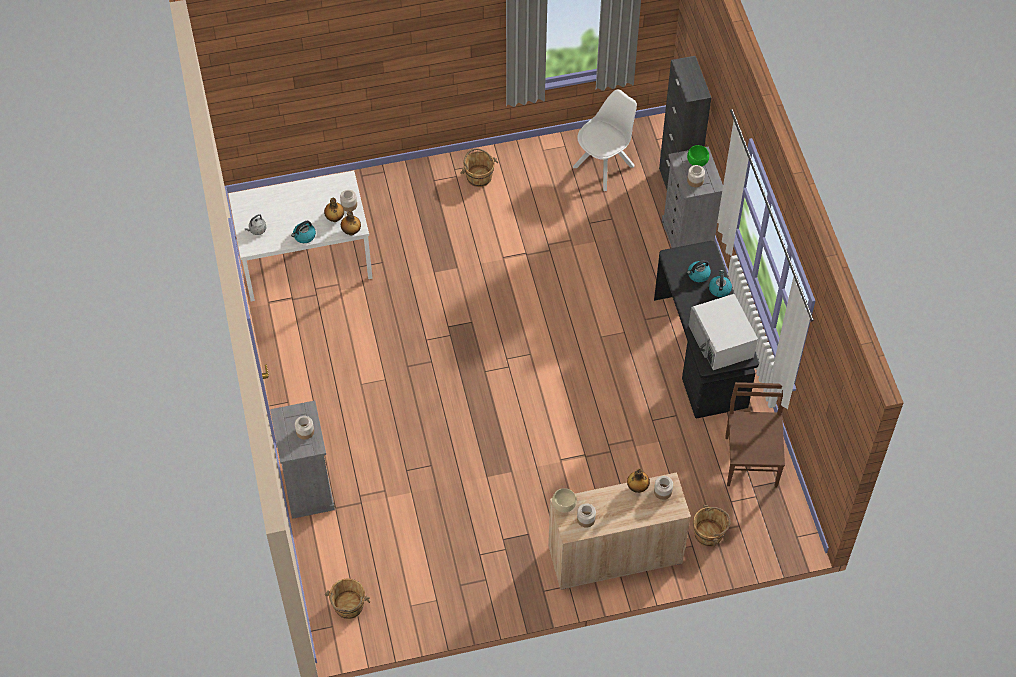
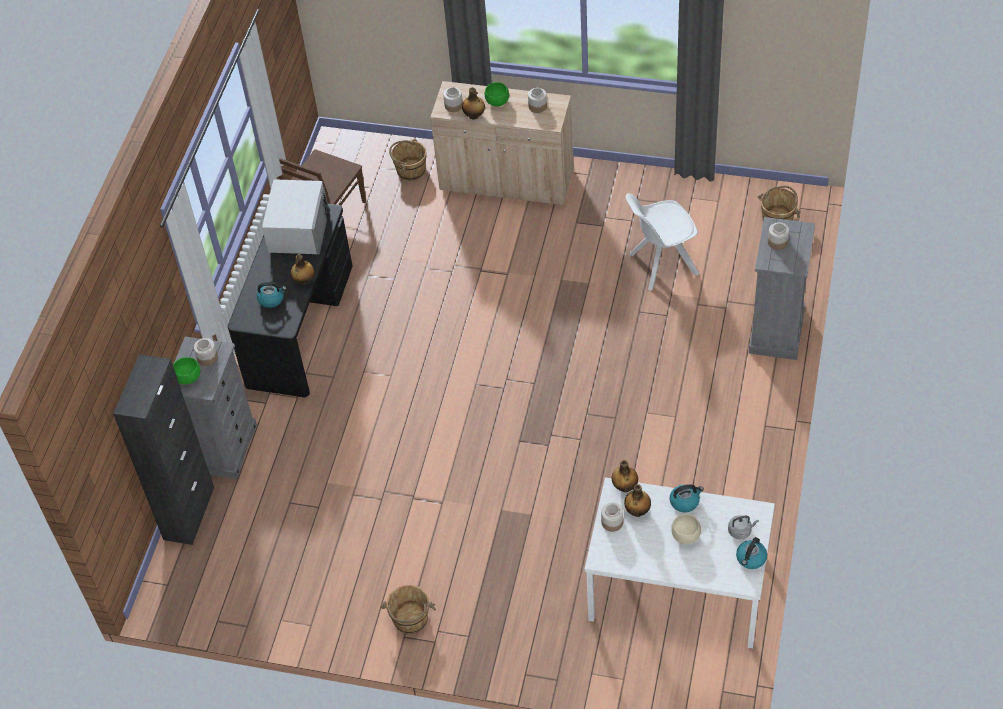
camera: 150 degrees left, 5 degrees down
(564, 505) = (550, 123): beige bowl -> beige bowl (685, 537)
(605, 165) = (251, 573): white chair -> white chair (661, 264)
(624, 510) = (497, 102): none -> green bowl
(684, 298) = (304, 281): none -> bottle
(719, 289) = (261, 278): kettle -> kettle (751, 559)

